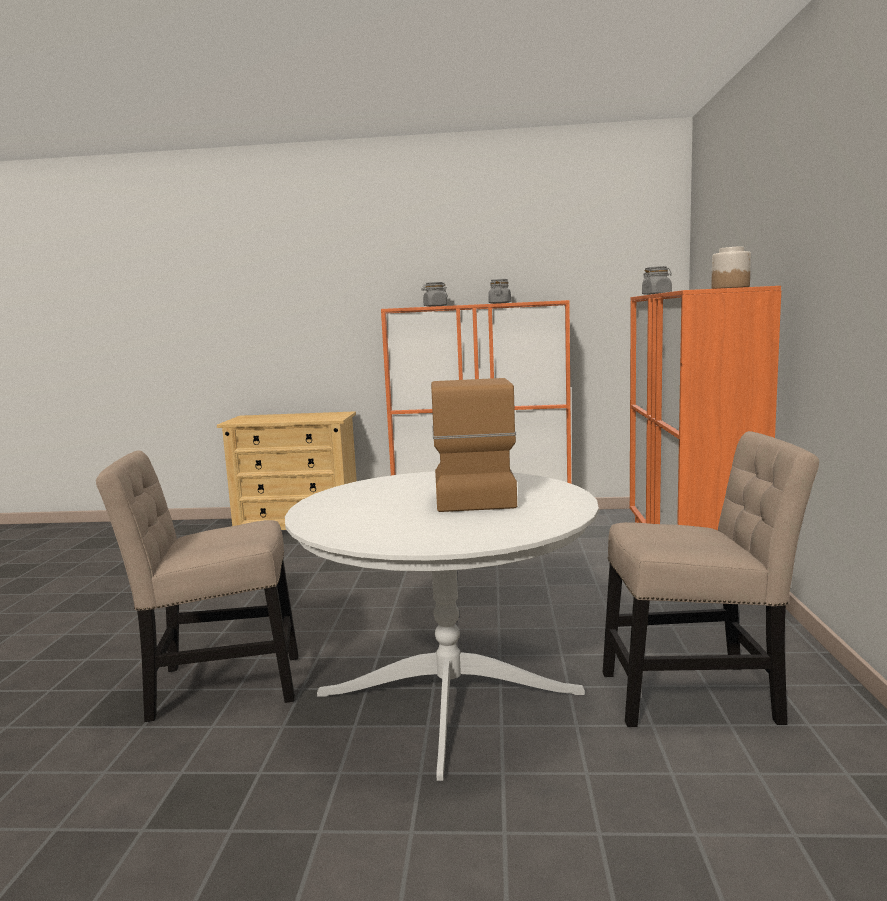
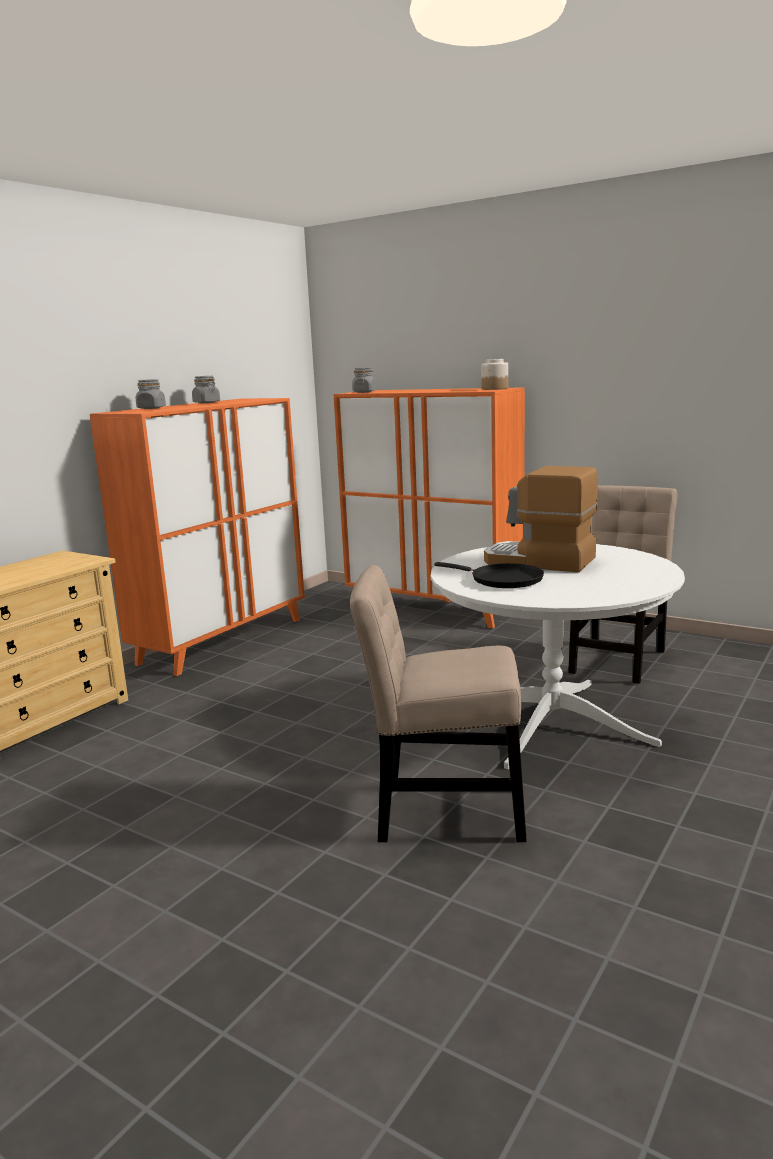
camera: 60 degrees left, 5 degrees up
(218, 686) = (442, 812): beige chair -> beige chair turned 75 degrees clockwise
(378, 495) = (502, 580): none -> black frying pan

